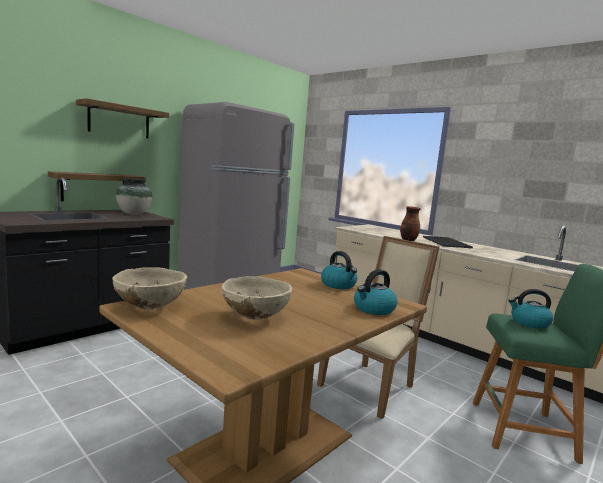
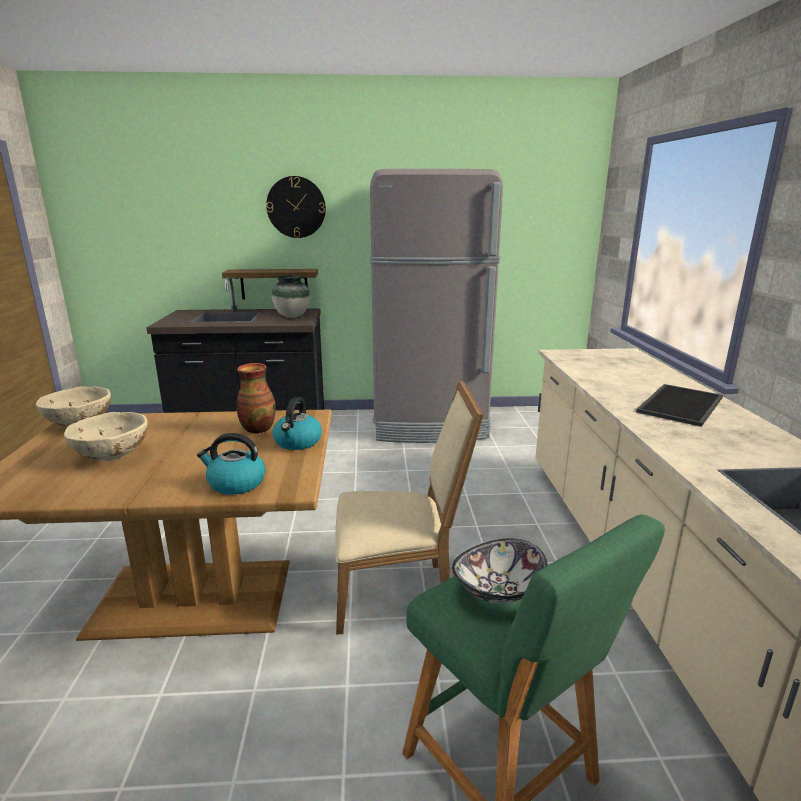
camera: 45 degrees right, 10 degrees up
(119, 121) = (296, 207): shelf -> wall clock
(408, 240) = (601, 389): vase -> vase (257, 429)
(529, 323) = (498, 590): kettle -> bowl

